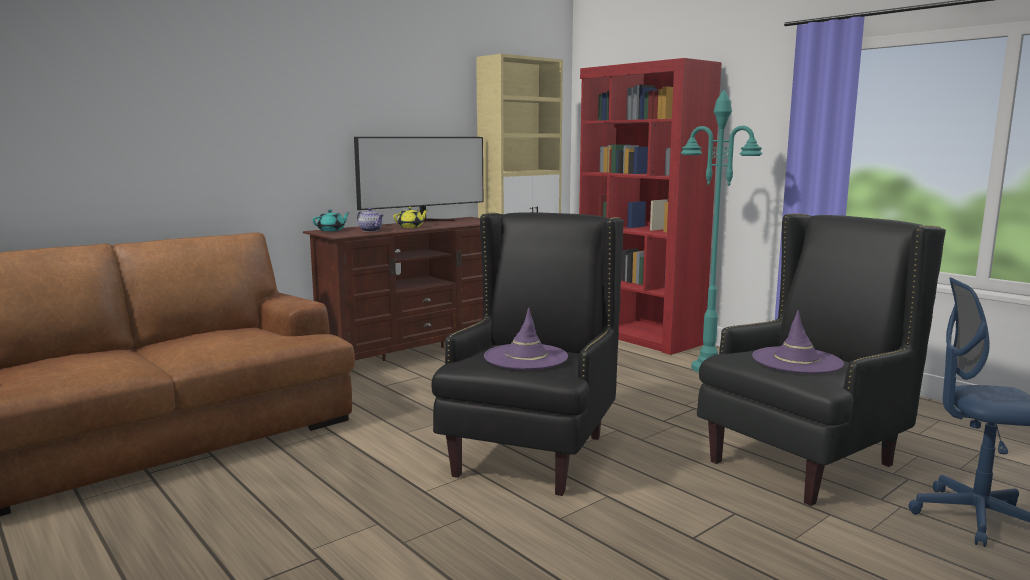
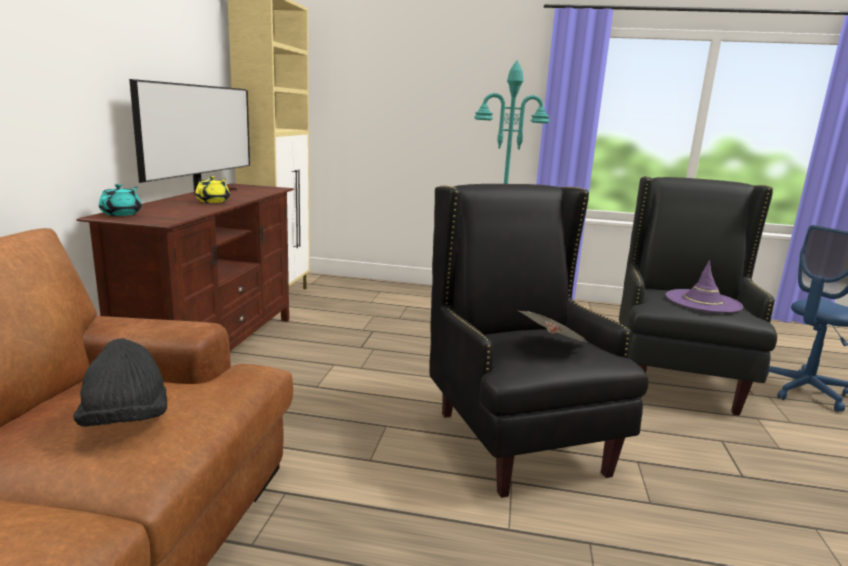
camera: 40 degrees left, 5 degrees up
(218, 340) = (126, 422): none -> black hat
(371, 230) = (181, 210): teapot -> none
(526, 357) = (552, 346): purple hat -> newspaper
(638, 336) = (396, 290): red bookcase -> none

